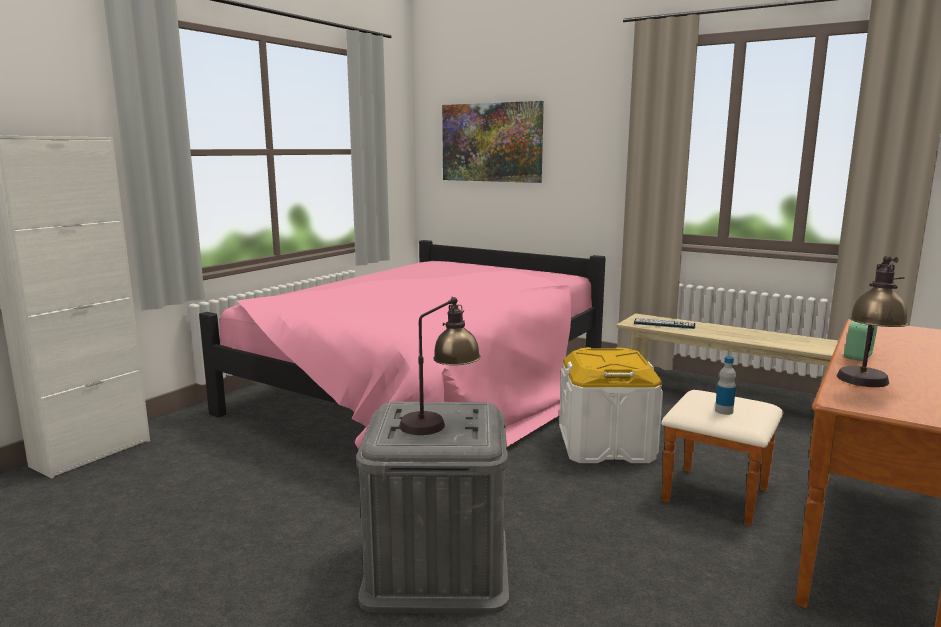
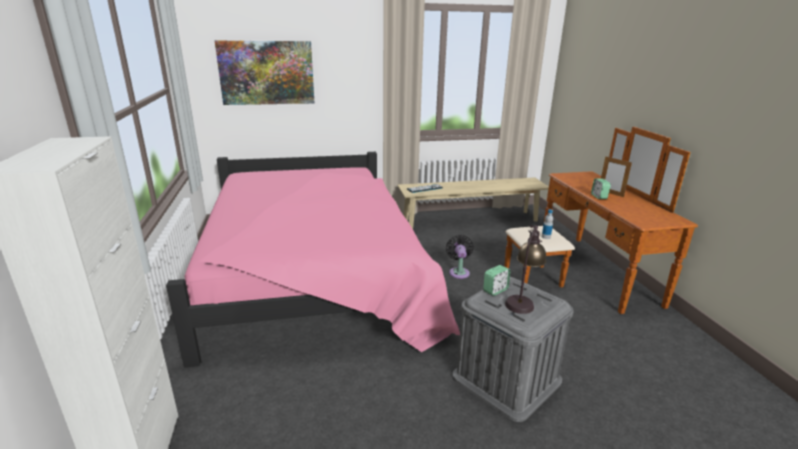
camera: 45 degrees left, 10 degrees up
(435, 406) = (495, 290): none -> alarm clock
(605, 446) = (459, 272): white storage box -> black fan
(865, 385) = (631, 212): table lamp -> none
(905, 359) = (610, 193): none -> picture frame

